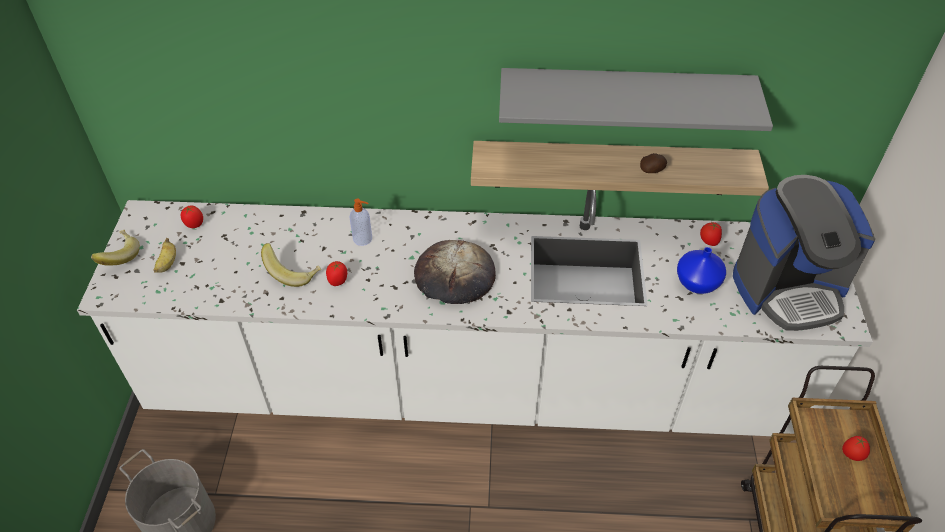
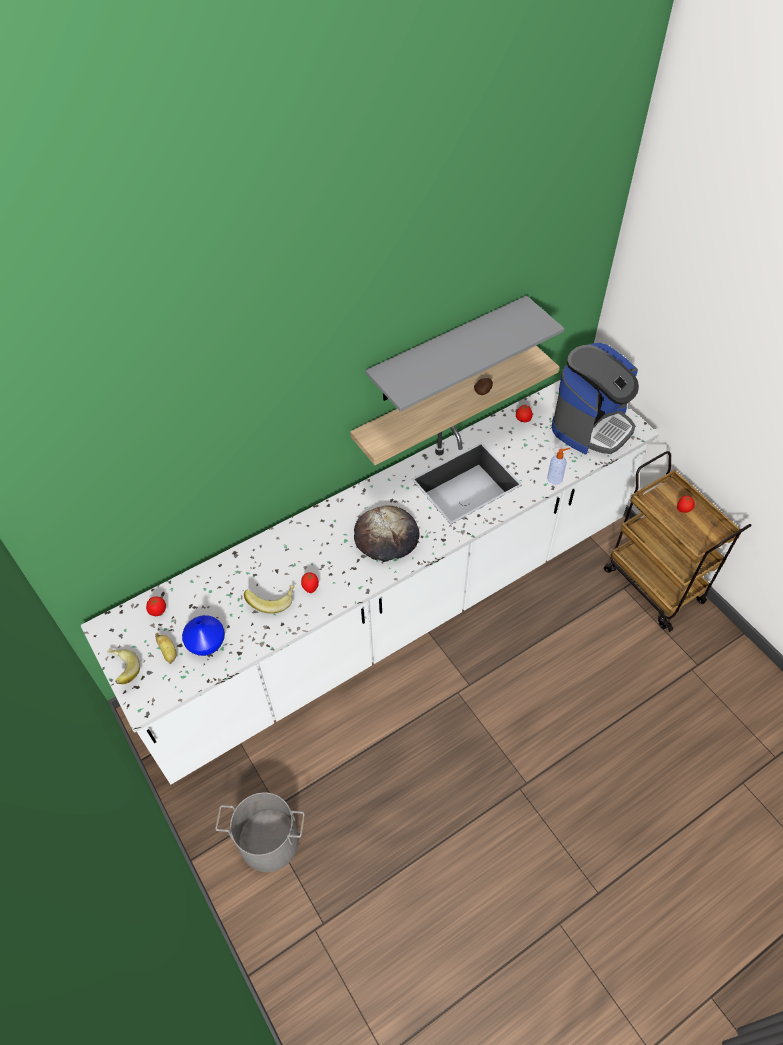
camera: 35 degrees left, 5 degrees up
(363, 239) = (299, 547): soap dispenser -> soap dispenser (555, 478)
(696, 283) = (538, 452): blue vase -> blue vase (206, 644)

